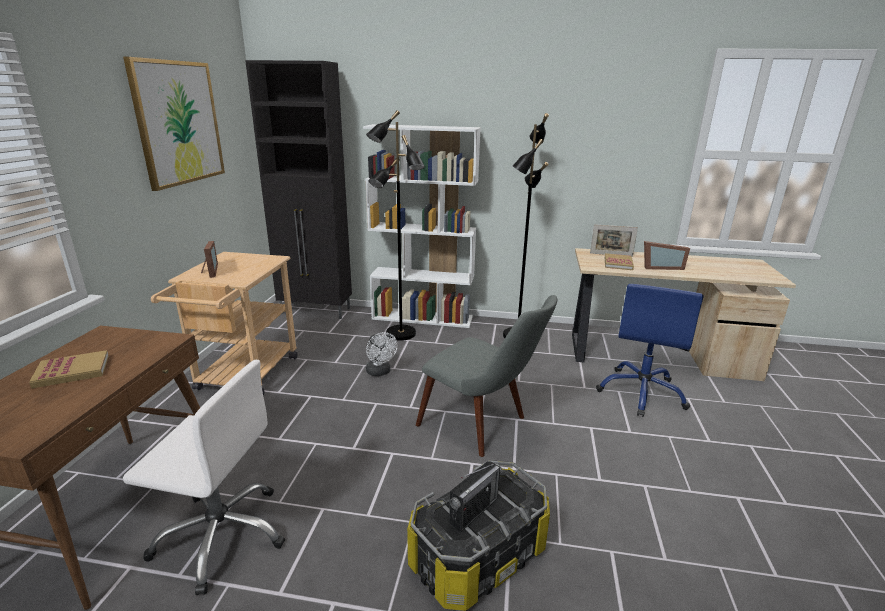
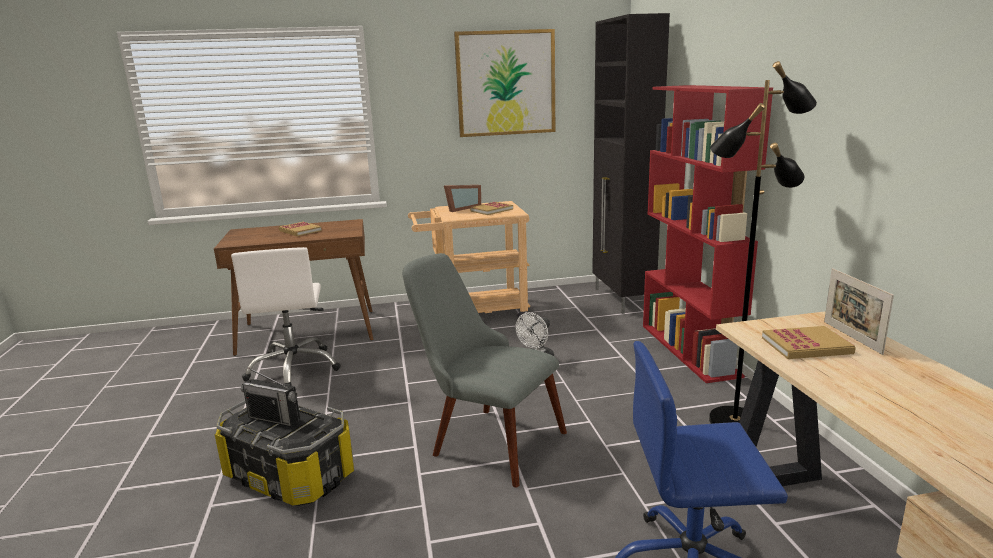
camera: 70 degrees right, 5 degrees down
(246, 263) = (491, 210): none -> book
(400, 334) = (630, 349): black floor lamp -> none
(423, 317) = (690, 350): white bookcase -> red bookcase
(483, 425) = (485, 439): grey chair -> grey chair turned 105 degrees clockwise
(660, 267) = (858, 382): picture frame -> none

